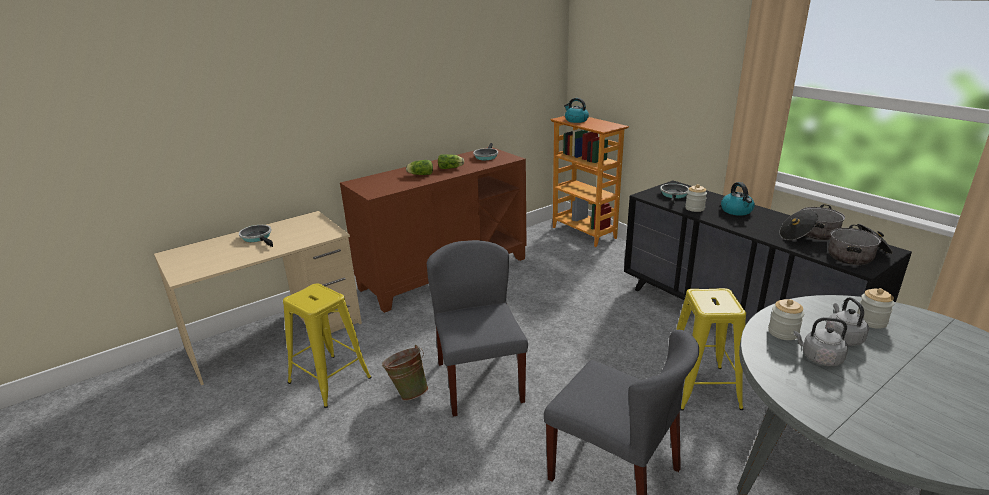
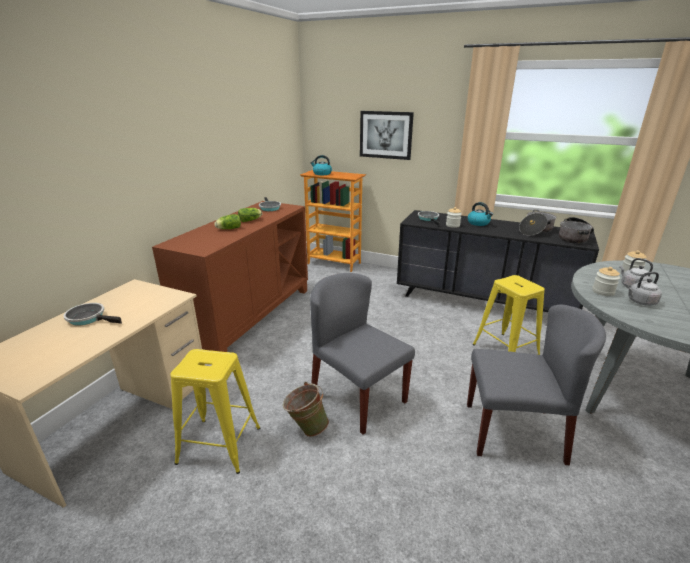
camera: 30 degrees left, 0 degrees up
(654, 78) = (386, 135): none -> picture

